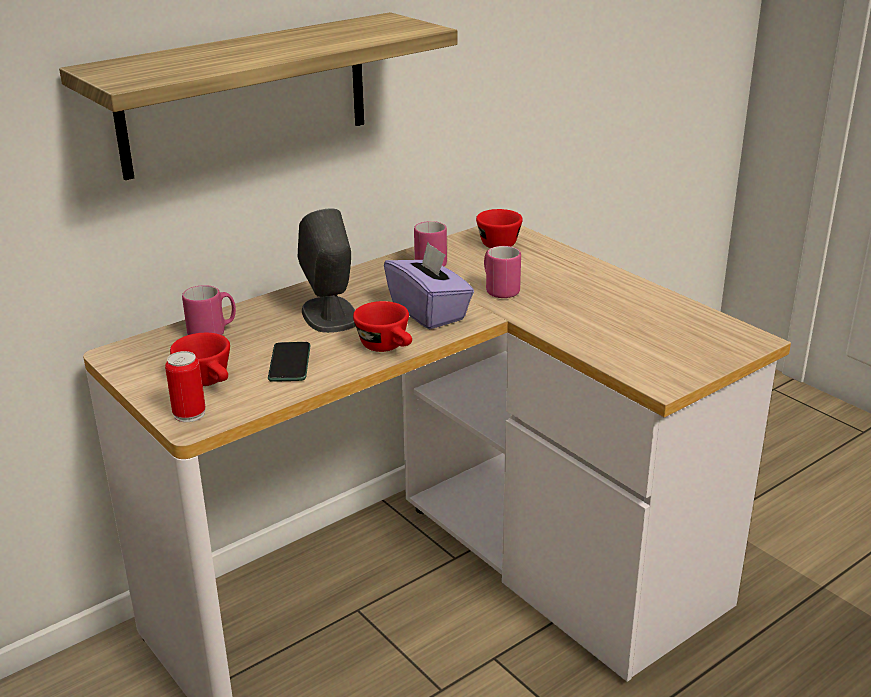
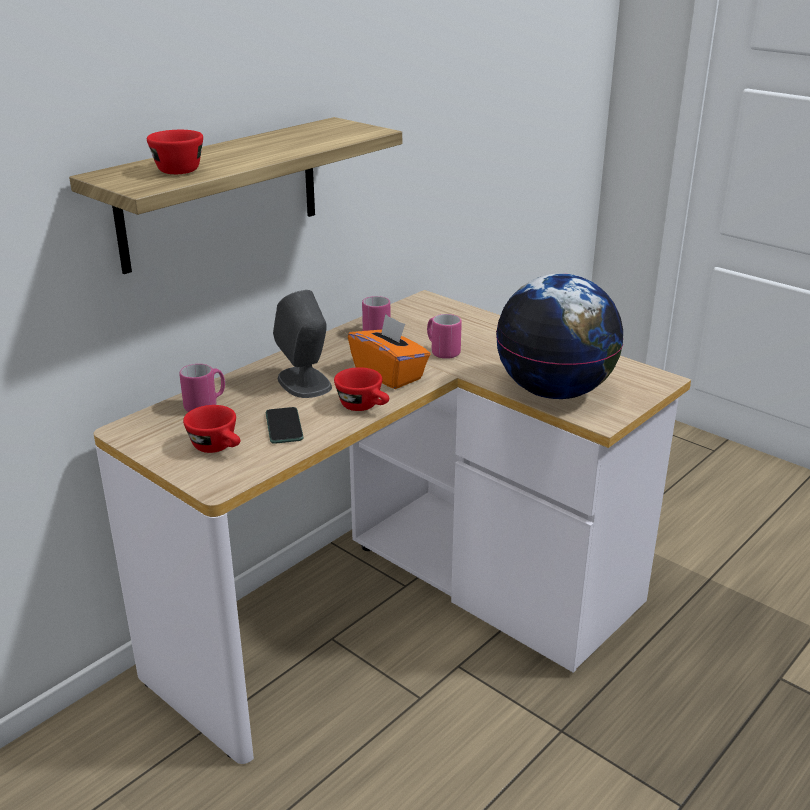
camera: 10 degrees left, 0 degrees up
(189, 414) = (211, 477): can -> none
(429, 312) = (389, 374): purple tissue box -> orange tissue box
(496, 242) = (425, 311): red cup -> red cup (177, 169)
(617, 345) = (555, 391): none -> globe

